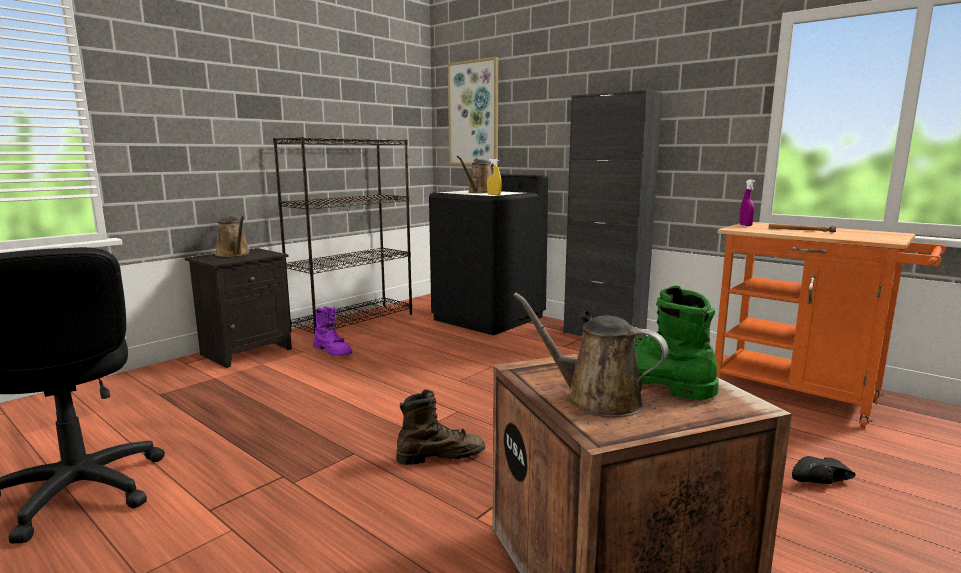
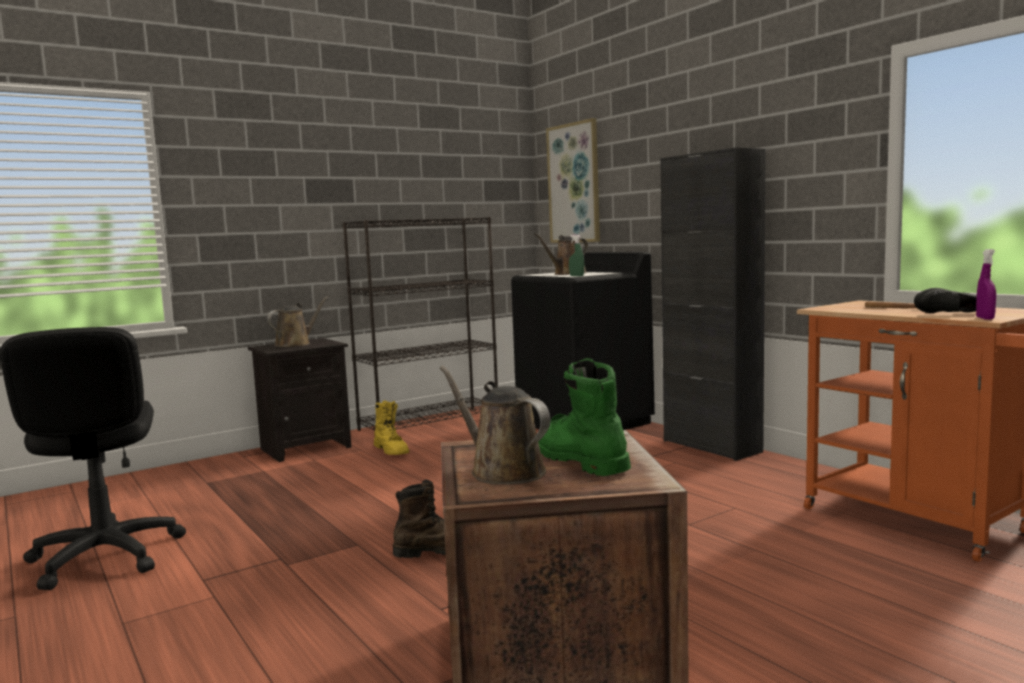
camera: 15 degrees right, 5 degrees down
(234, 254) = (295, 344): brown watering can -> brown watering can turned 120 degrees counterclockwise
(333, 351) = (392, 451): purple boot -> yellow boot
(494, 194) = (576, 276): yellow spray bottle -> green spray bottle
(745, 225) = (844, 304): purple spray bottle -> purple spray bottle (985, 318)
(822, 483) = (864, 613): black shoe -> black shoe (952, 314)

